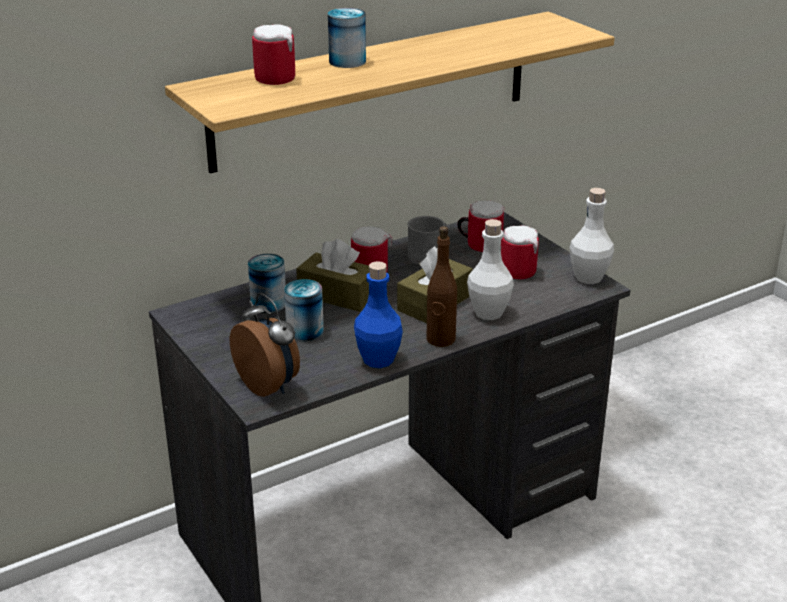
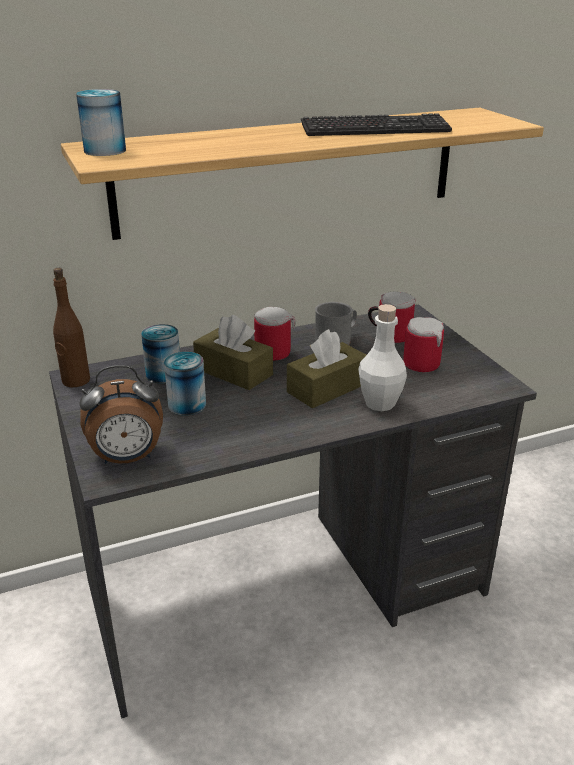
camera: 10 degrees right, 0 degrees up
(269, 385) = (127, 458): alarm clock -> alarm clock turned 105 degrees clockwise
(279, 77) = (177, 141): mug -> none
(347, 61) = (255, 133): can -> can (105, 150)
(378, 360) = (249, 442): blue bottle -> none
(440, 339) = (321, 427): brown bottle -> brown bottle (75, 381)
(459, 49) = (375, 129): none -> keyboard
(588, 277) = (494, 376): white bottle -> none

